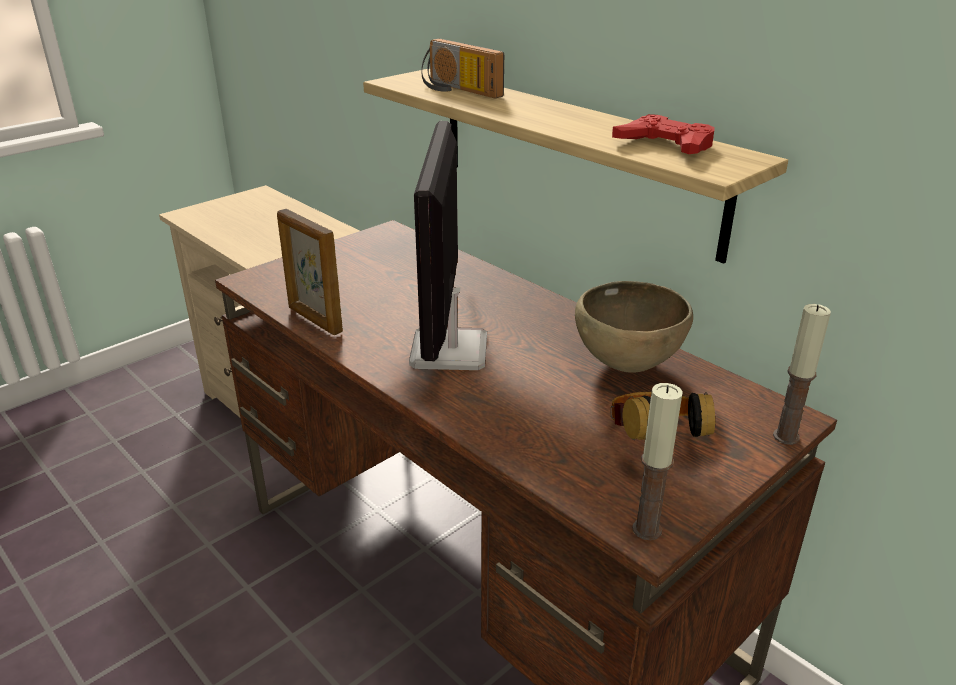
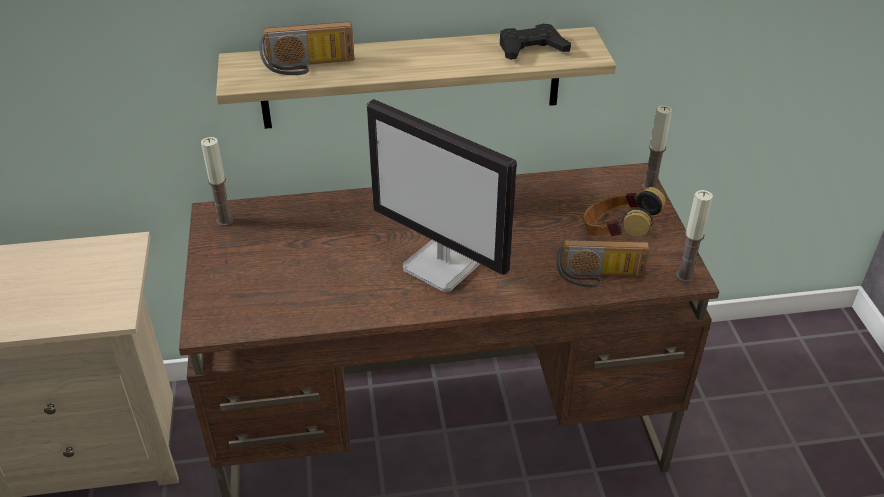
camera: 55 degrees left, 10 degrees up
(314, 320) = (325, 314): picture frame -> none
(386, 237) = (224, 220): none -> candle
(555, 457) = (599, 277): none -> radio
(628, 365) = (533, 201): brown bowl -> none
(665, 145) = (531, 49): red game controller -> black game controller

